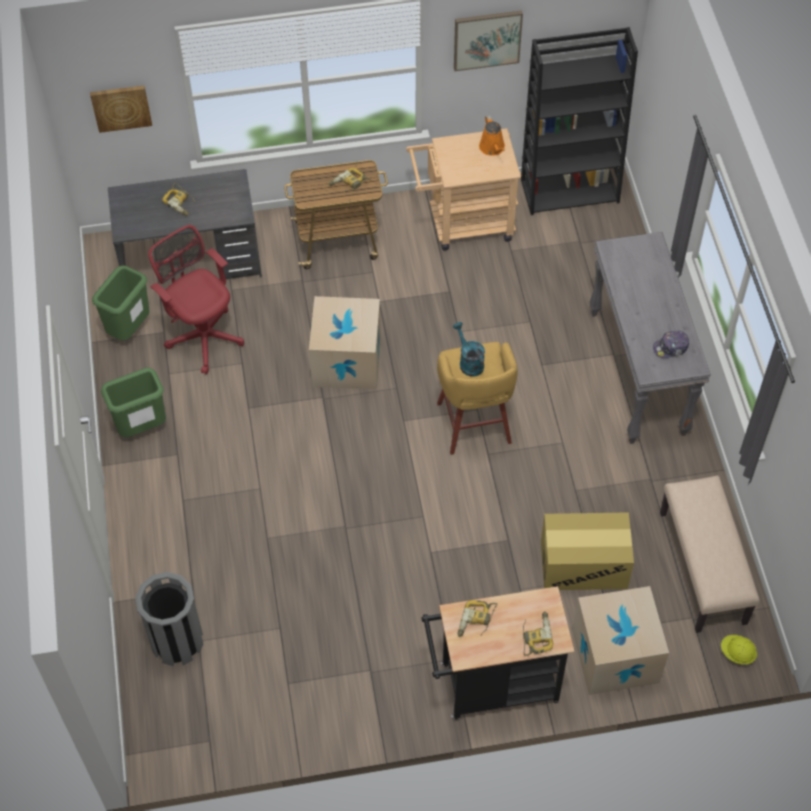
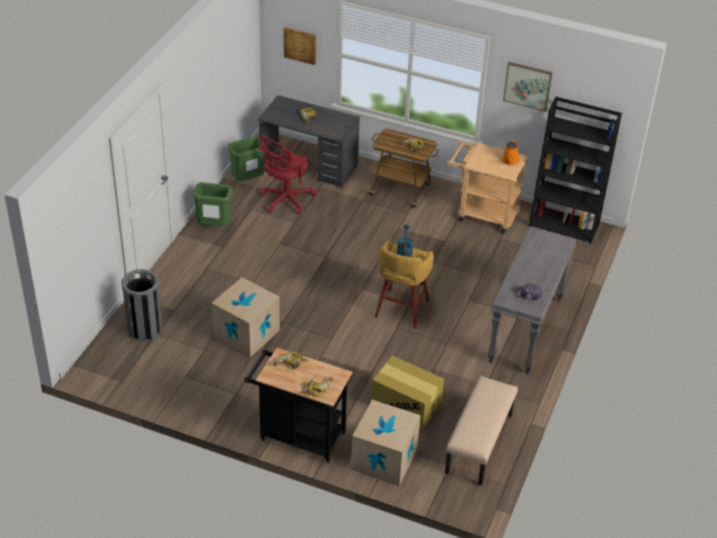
camera: 30 degrees right, 15 degrees down
(203, 335) = (285, 200): red office chair -> red office chair turned 135 degrees counterclockwise
(347, 361) = (354, 247): cardboard box -> cardboard box (246, 333)
(737, 653) = (461, 497): yellow hard hat -> none

